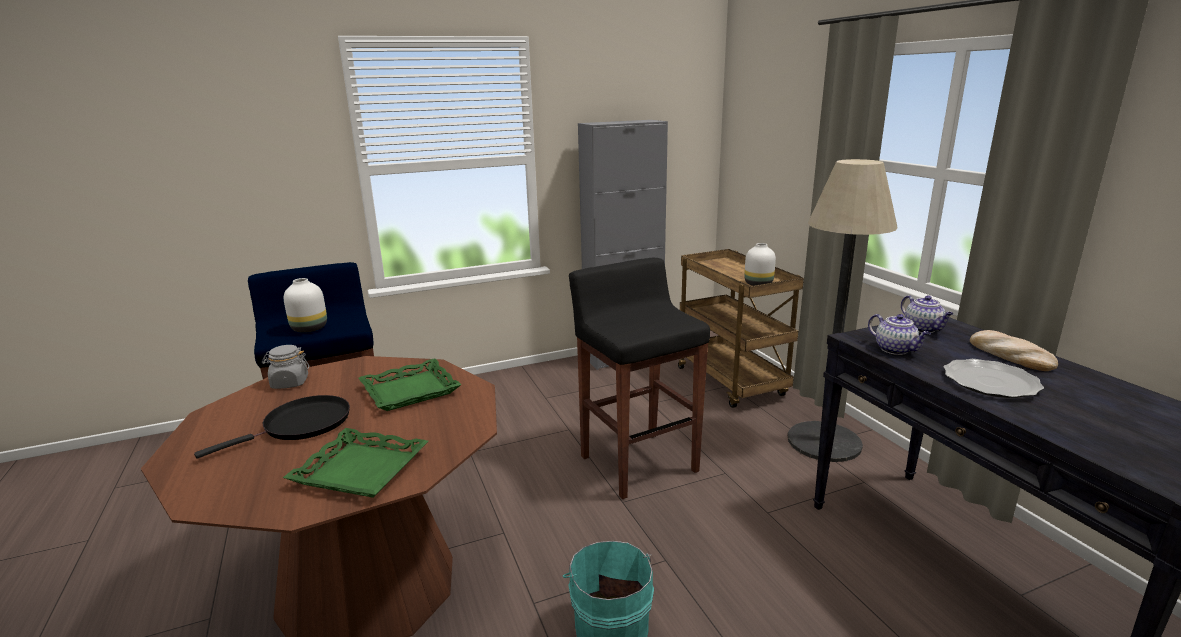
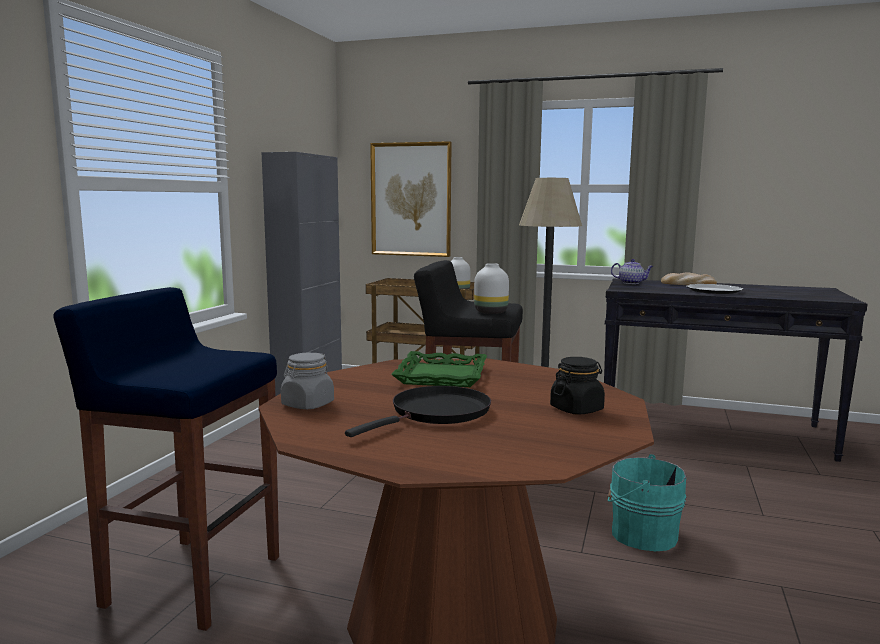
camera: 50 degrees left, 10 degrees down
(302, 425) = (436, 413): black frying pan -> black frying pan turned 45 degrees clockwise
(309, 328) = (197, 365): white vase -> white vase (490, 312)
(360, 470) = (576, 409): green tray -> black jar
(770, 164) = (411, 199): none -> picture
(895, 350) = (650, 289): teapot -> none

